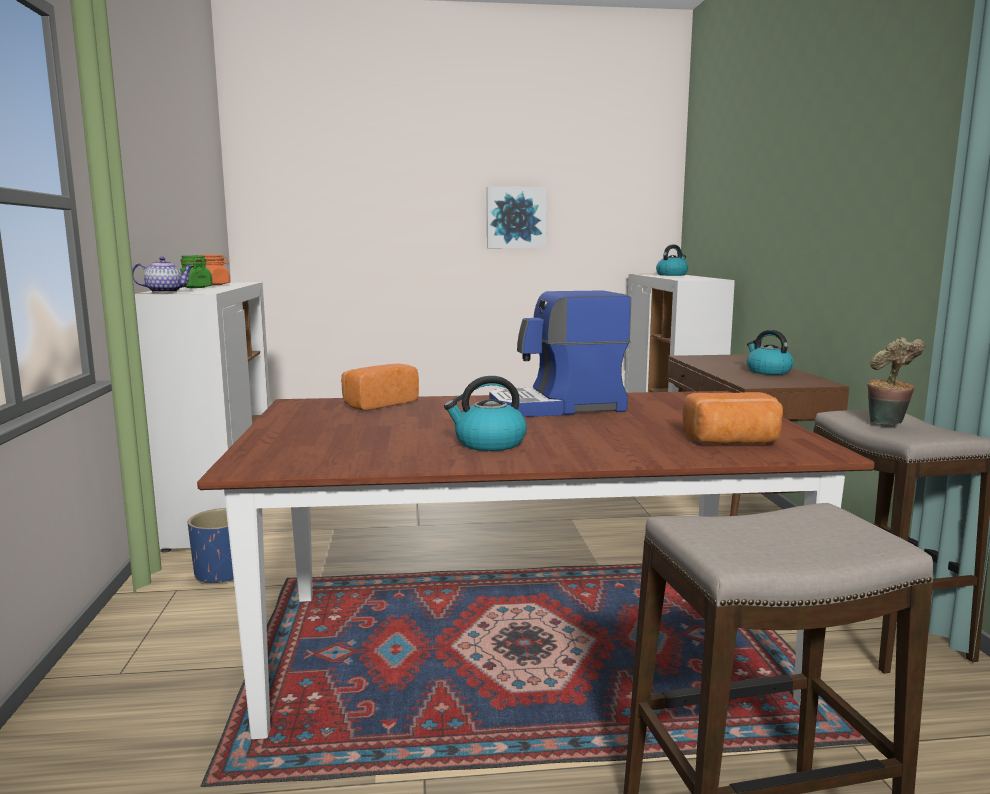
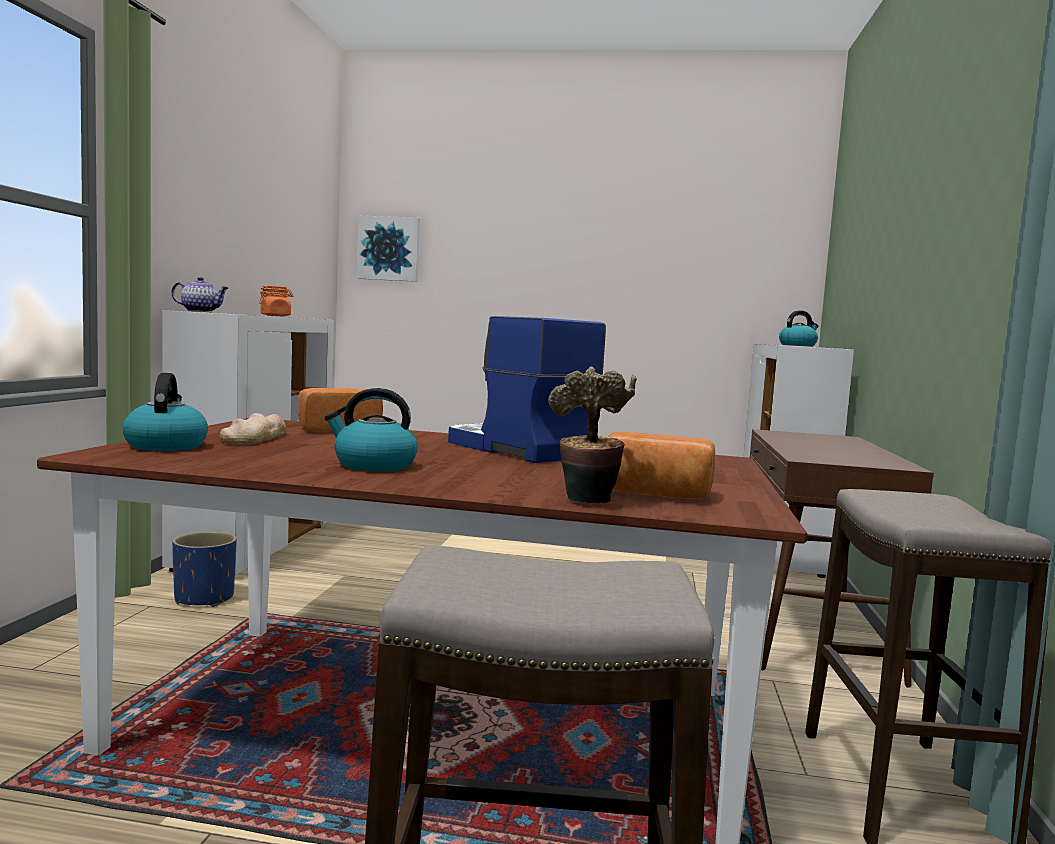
camera: 15 degrees right, 5 degrees down
(195, 287) = (246, 314): green jar -> none
(332, 425) = (255, 437): none -> bread
(516, 217) = (628, 275): picture -> picture (388, 249)
(557, 407) = (516, 449): coffee machine -> coffee machine turned 45 degrees clockwise
(767, 371) = (848, 451): kettle -> kettle (166, 446)
(887, 424) = (915, 507): potted plant -> potted plant (587, 503)

